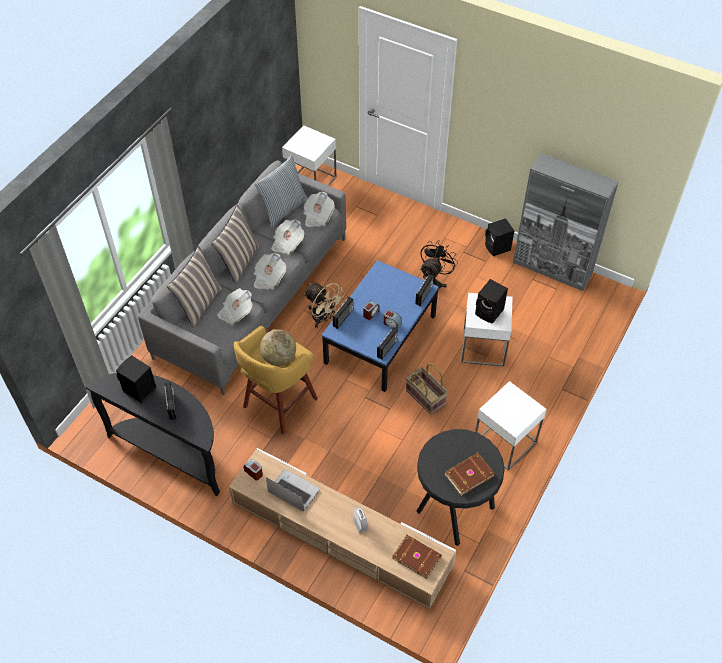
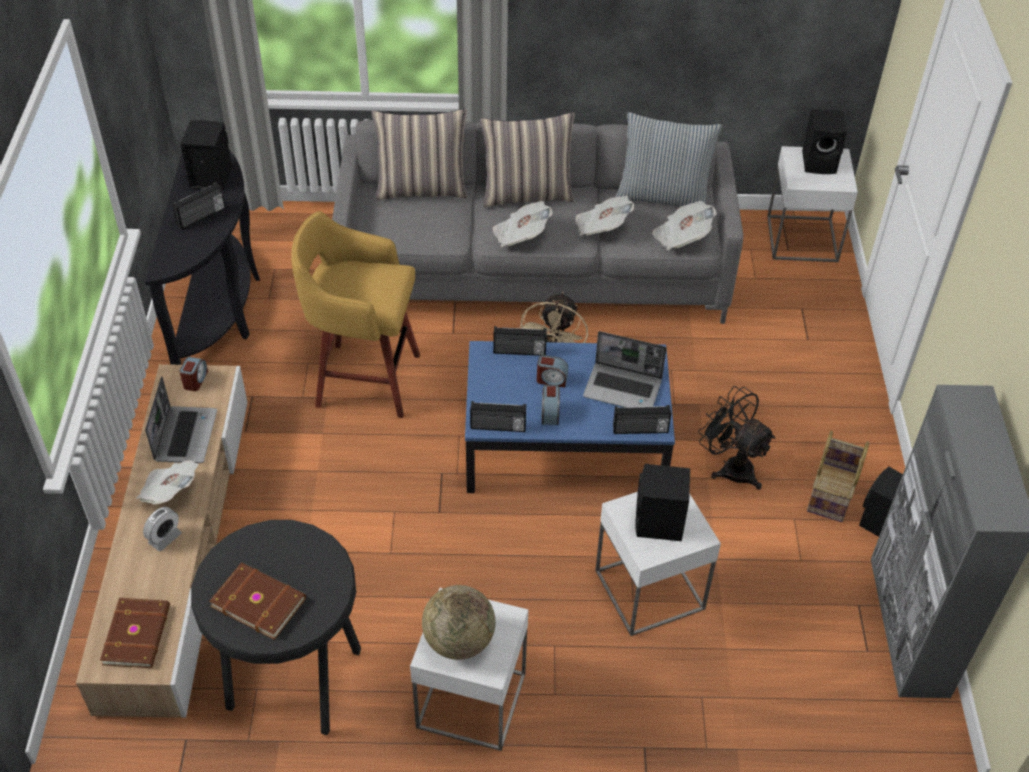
camera: 60 degrees right, 5 degrees down
(235, 313) = (432, 229): newspaper -> newspaper (170, 492)
(279, 358) = (357, 289): globe -> globe (459, 641)
(305, 140) = (820, 162): none -> black speaker
(395, 289) = (623, 388): none -> laptop
(426, 397) = (492, 550): basket -> basket (832, 493)
(433, 283) = (731, 467): black fan -> black fan turned 135 degrees counterclockwise

